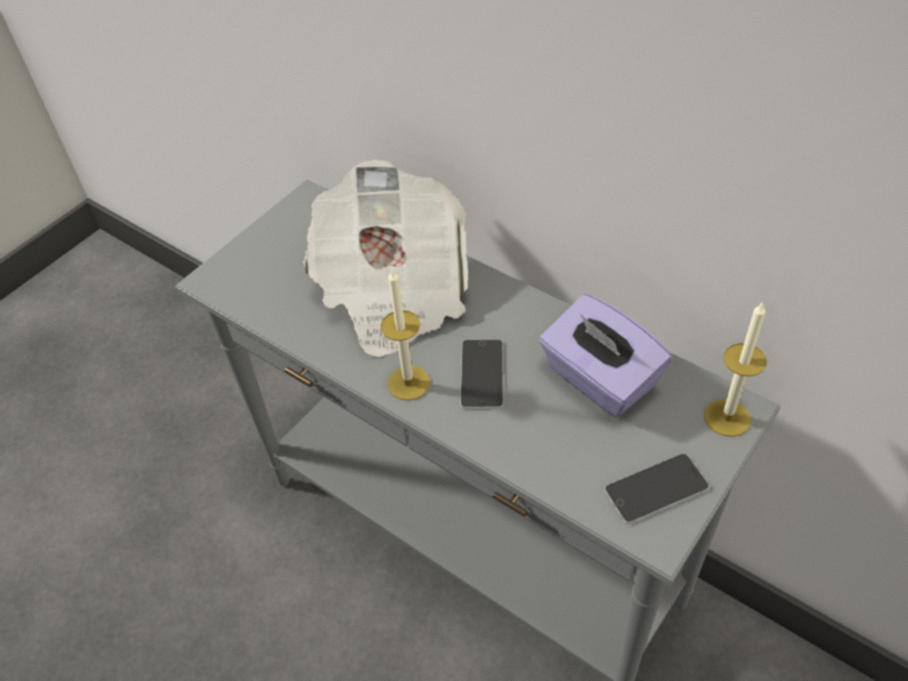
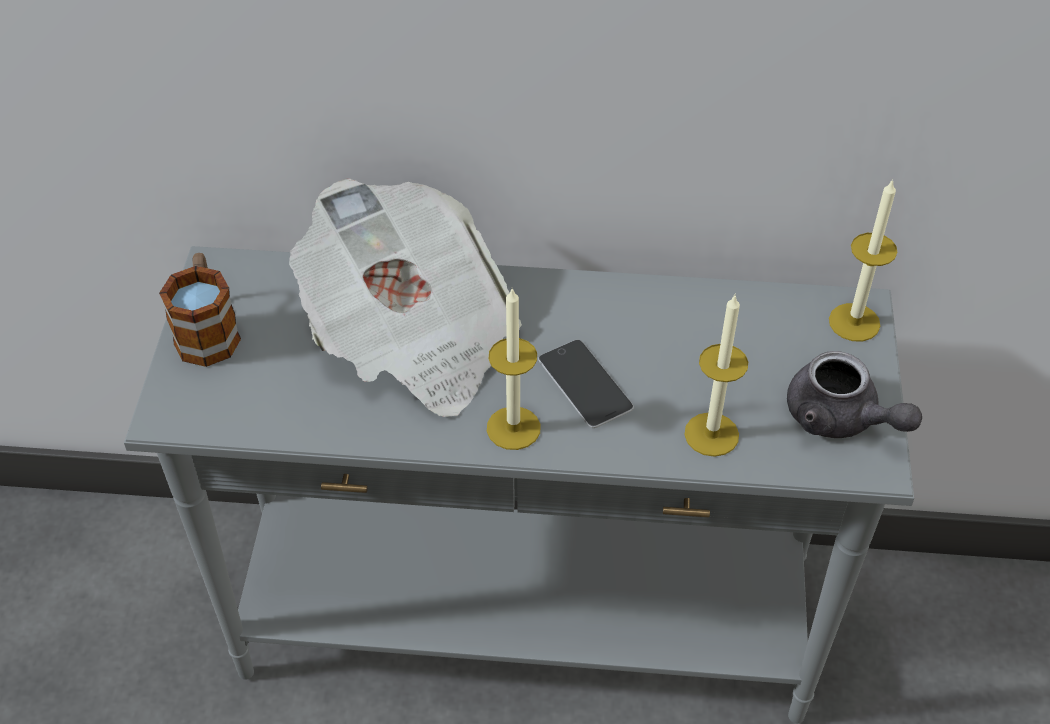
camera: 35 degrees left, 0 degrees up
(273, 235) = (208, 330): none -> mug
(545, 452) = (711, 434): none -> candle
(599, 379) = (708, 337): purple tissue box -> none
(656, 488) = (840, 419): phone -> grey teapot

